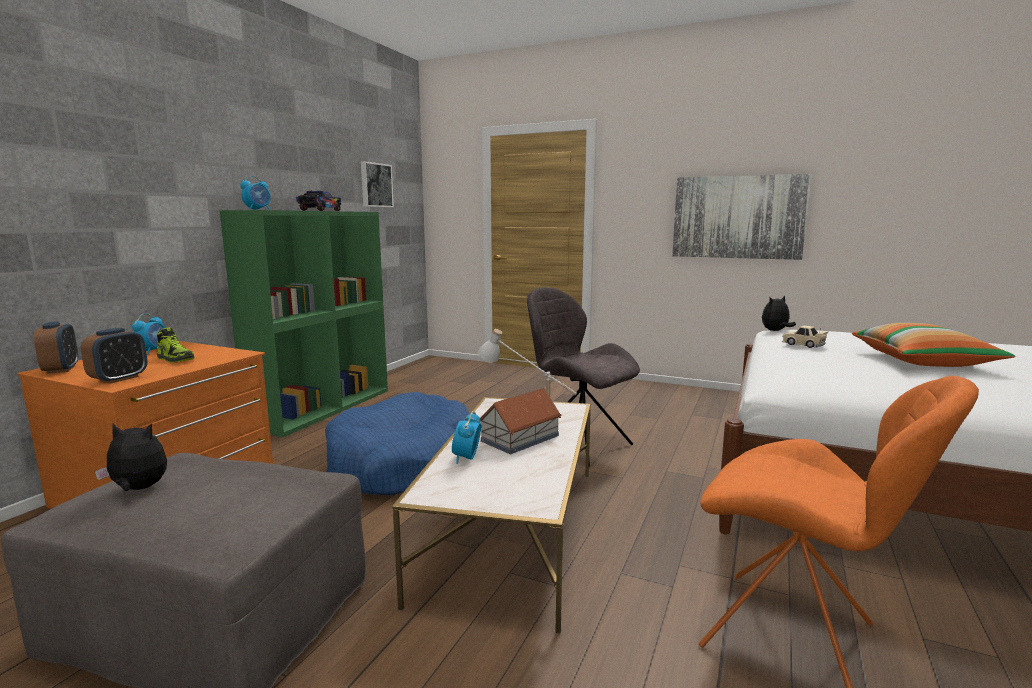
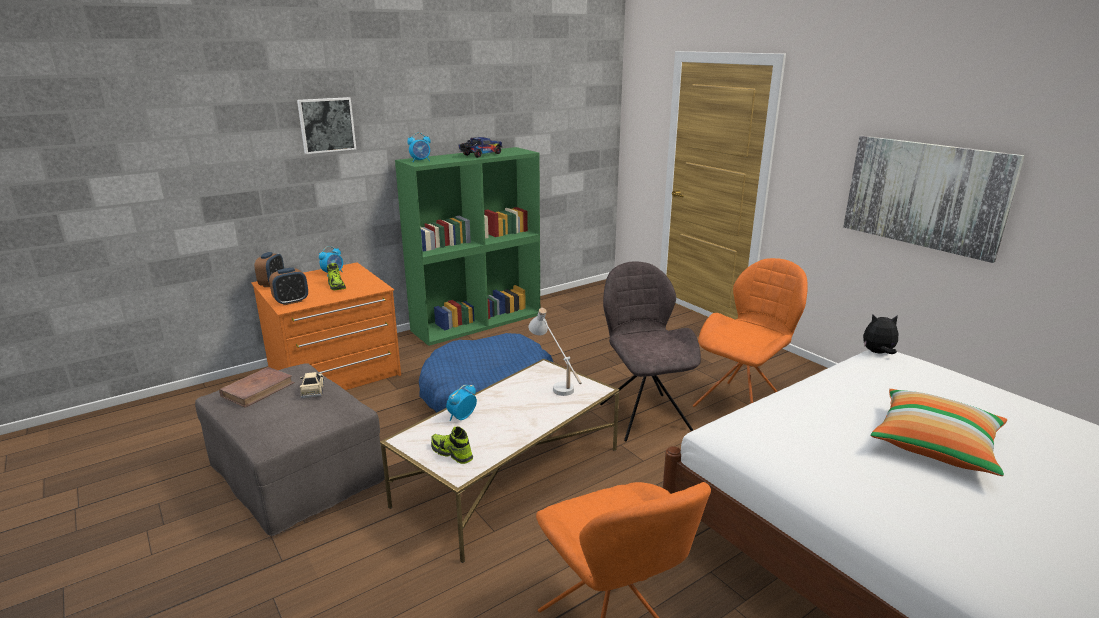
camera: 30 degrees right, 10 degrees up
(138, 489) = (258, 389): plush toy -> brown book
(375, 185) = (558, 115): picture -> picture (326, 125)
(502, 491) = (451, 453): none -> shoe
(519, 438) = (517, 410): toy house -> none
(646, 418) = (742, 405): none -> orange chair
(803, 344) = (849, 385): beige toy car -> beige toy car (313, 390)

